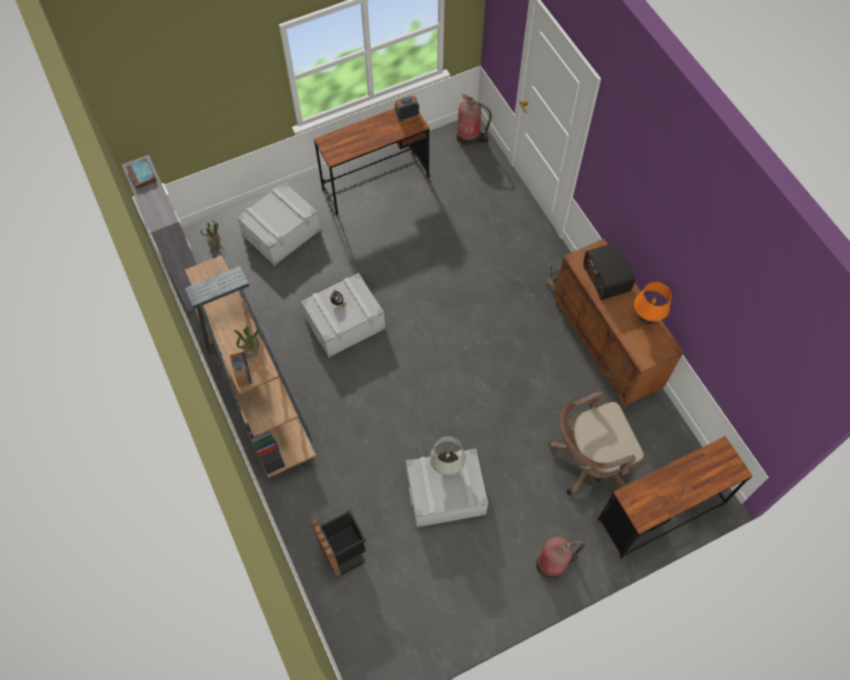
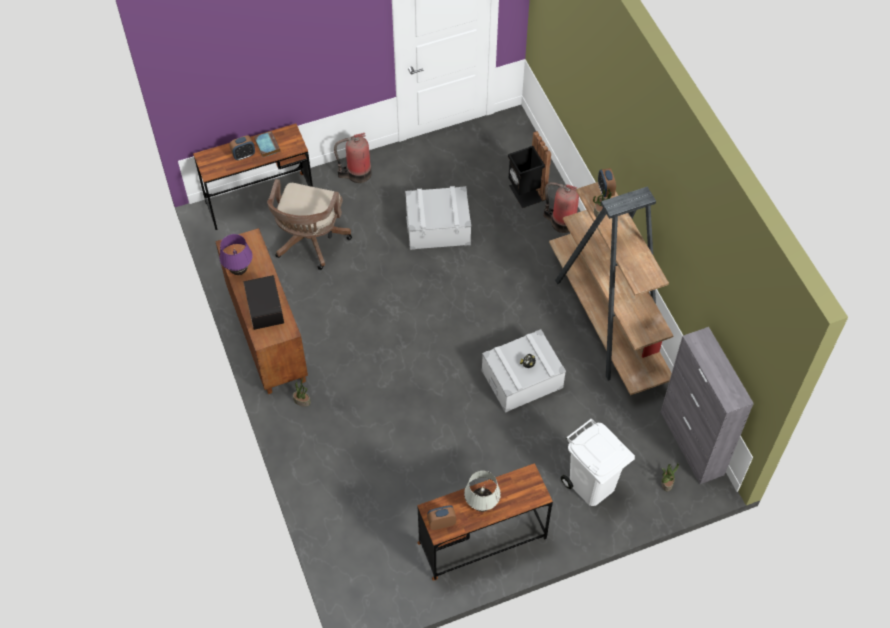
camera: 175 degrees left, 5 degrees down
(142, 176) = (728, 388): book -> book (267, 145)
(281, 232) = (591, 485): grey storage box -> white trash can
(447, 467) = (436, 218): white table lamp -> white table lamp (481, 505)
(470, 138) = (361, 596): fire extinguisher -> fire extinguisher (561, 222)
(588, 461) = (309, 242): brown office chair -> brown office chair turned 120 degrees clockwise
(646, 319) = (239, 271): orange table lamp -> purple table lamp
(689, 477) = (243, 155): none -> alarm clock

